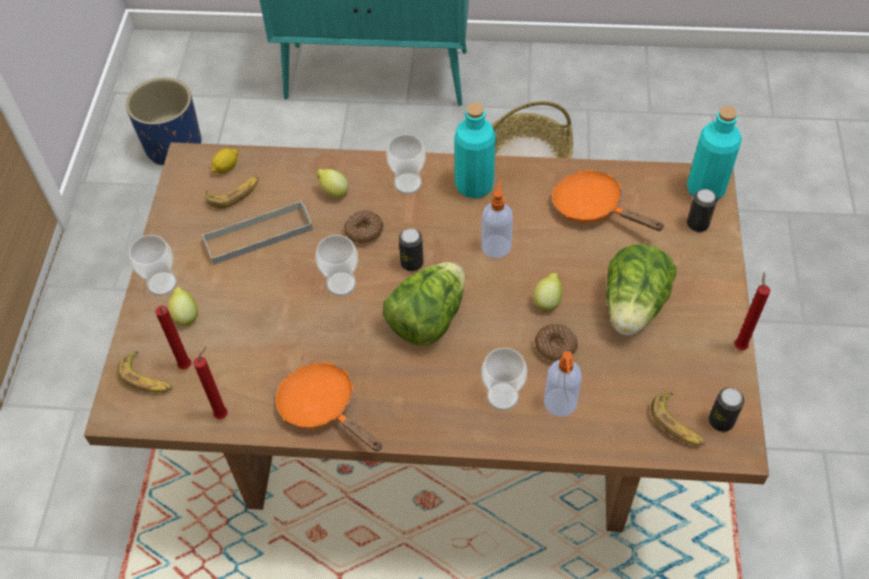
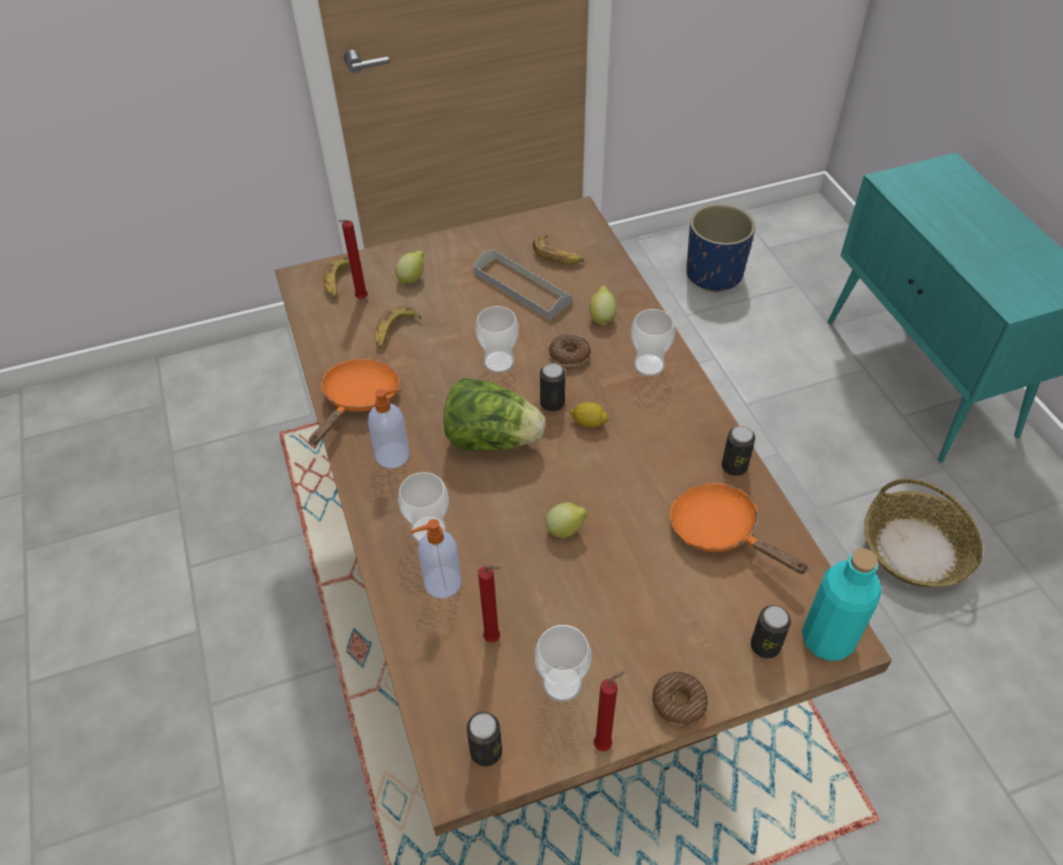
camera: 65 degrees right, 5 degrees down
(162, 284) = (437, 252): cup -> cup (562, 683)
(223, 414) = (325, 339): red candle -> red candle (494, 639)
(226, 167) = (584, 239): lemon -> lemon (588, 422)
(474, 185) = (681, 417): turquoise bottle -> none
(496, 245) = (614, 462): soap dispenser -> soap dispenser (394, 455)
(539, 175) = (734, 466): none -> can
(555, 346) = (511, 556): donut -> donut (678, 702)
(593, 208) = (720, 531): orange frying pan -> orange frying pan turned 60 degrees counterclockwise
(633, 307) = (602, 613): lettuce -> none
(677, 424) = (462, 704): banana -> banana (395, 331)

